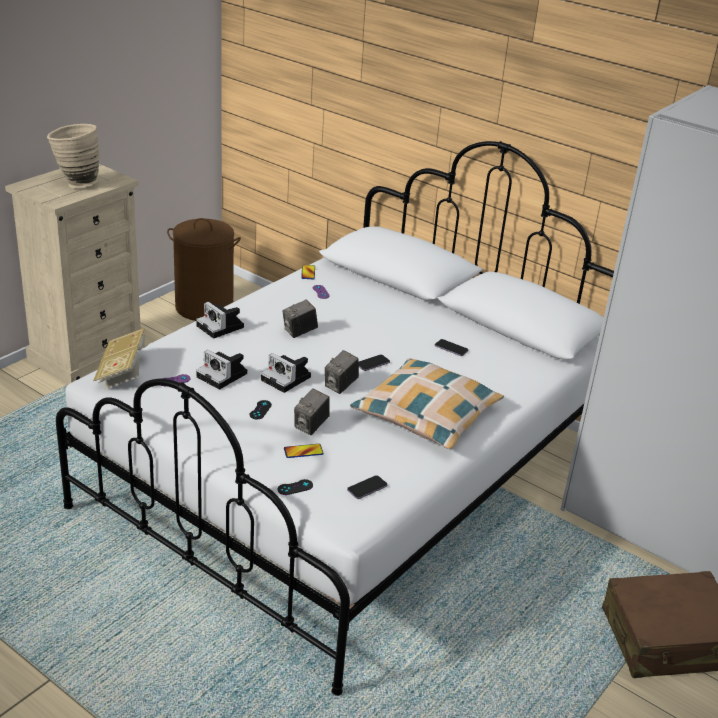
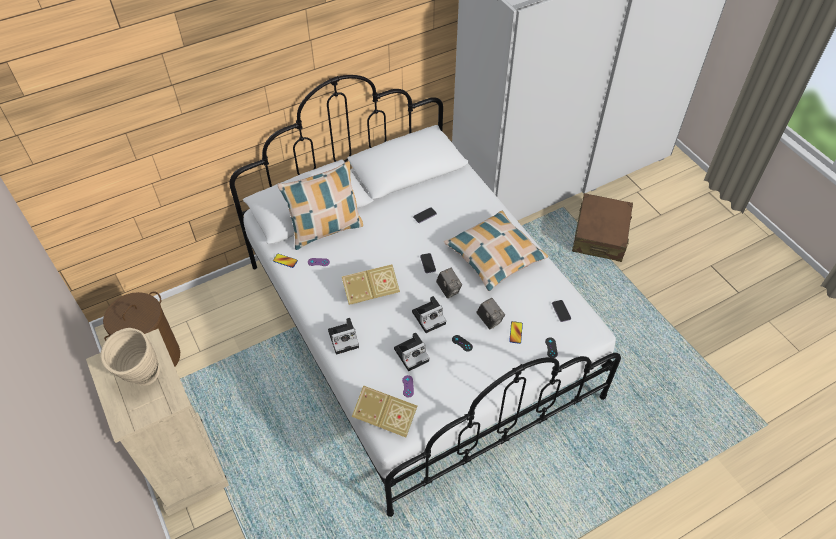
camera: 65 degrees left, 20 degrees up
(299, 332) = (371, 292): camera -> book
(372, 288) = (325, 230): none -> pillow

